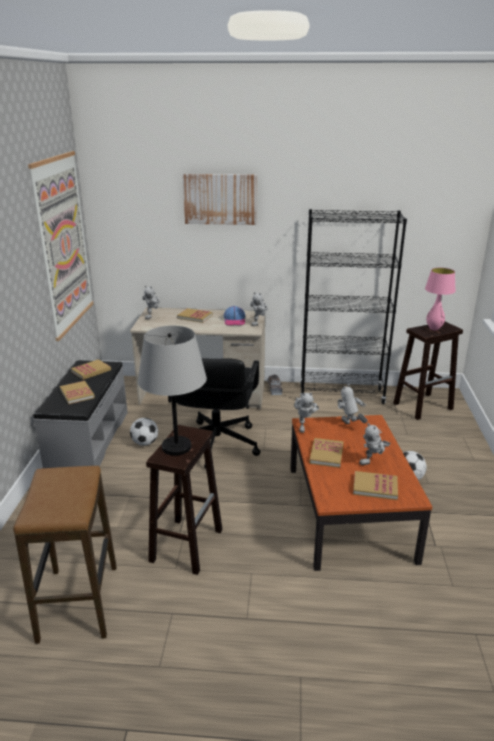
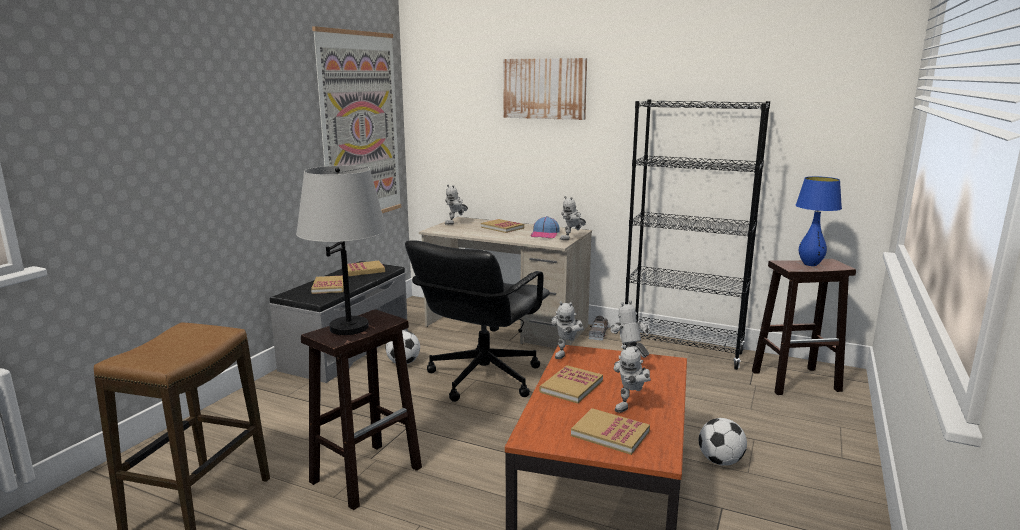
camera: 20 degrees right, 10 degrees down
(373, 462) = (631, 406): toy robot -> toy robot turned 45 degrees counterclockwise
(434, 329) = (810, 264): pink table lamp -> blue table lamp

